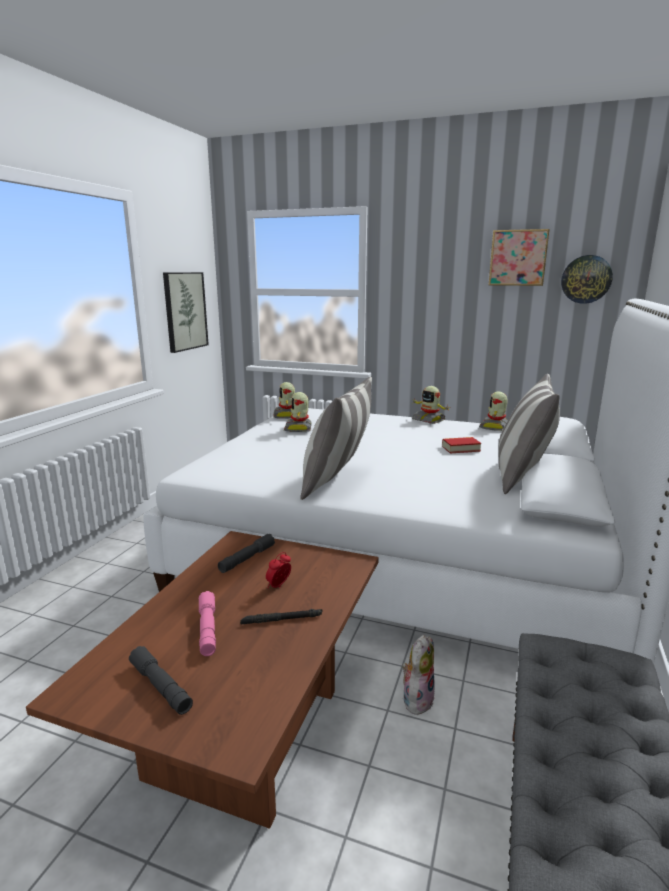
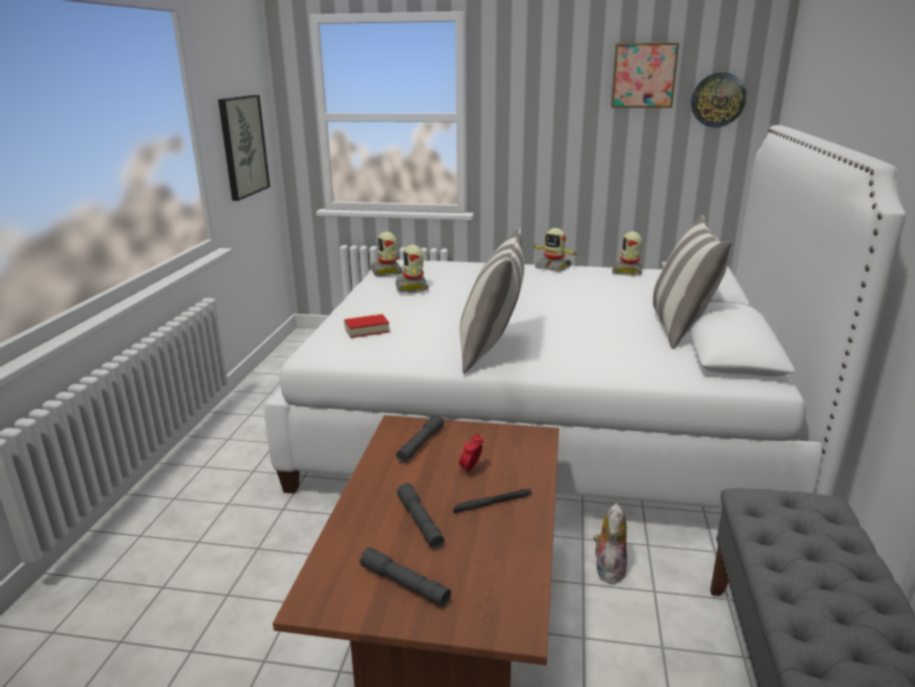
camera: 10 degrees left, 5 degrees up
(207, 629) = (420, 522): pink flashlight -> grey flashlight
(460, 448) = (604, 300): book -> book (367, 330)

